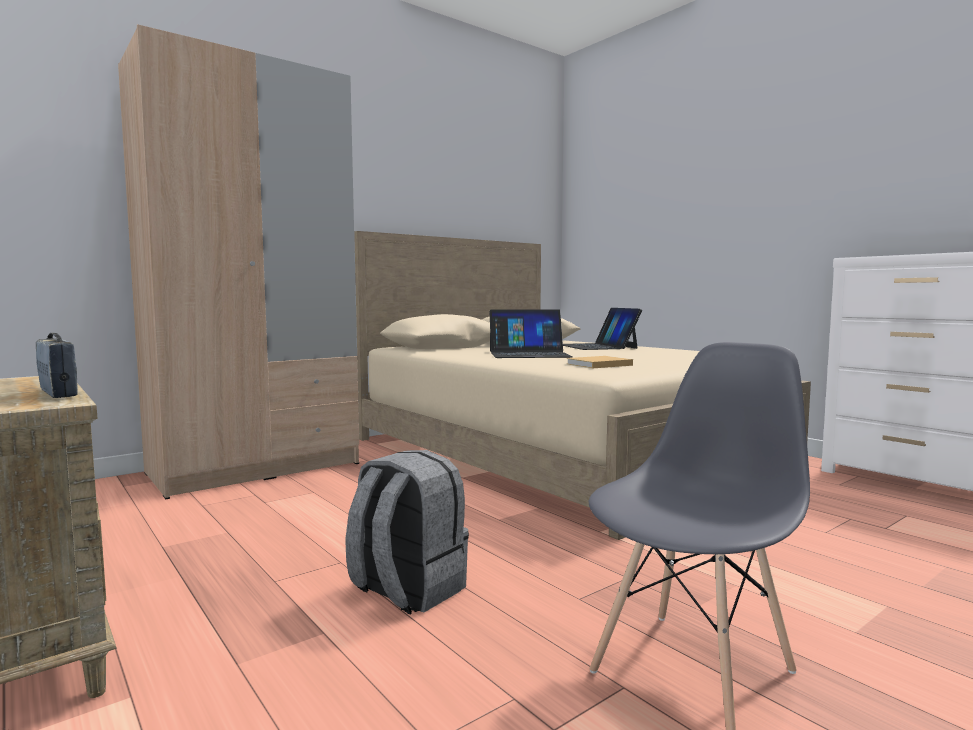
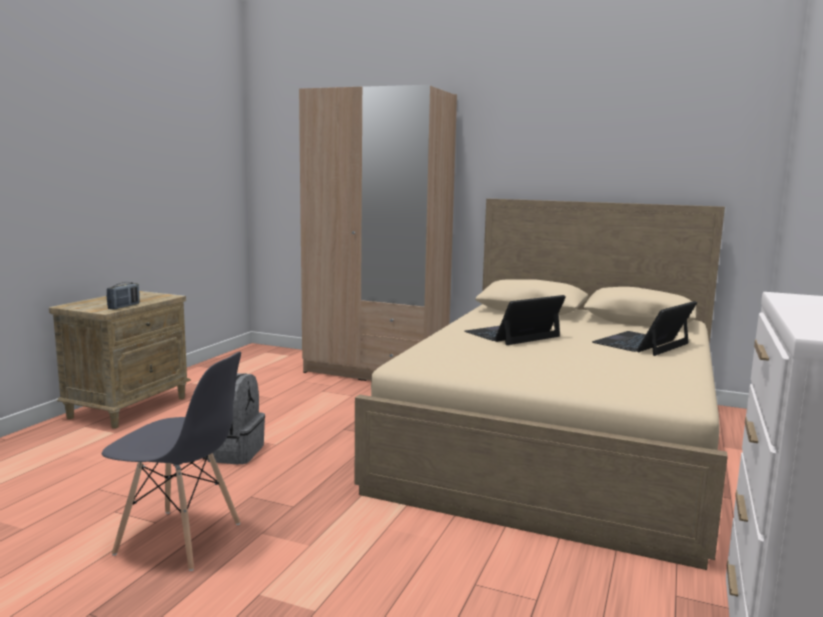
camera: 60 degrees right, 5 degrees up
(529, 354) = (512, 334): laptop -> laptop turned 90 degrees clockwise
(597, 365) = (466, 357): beige book -> none

